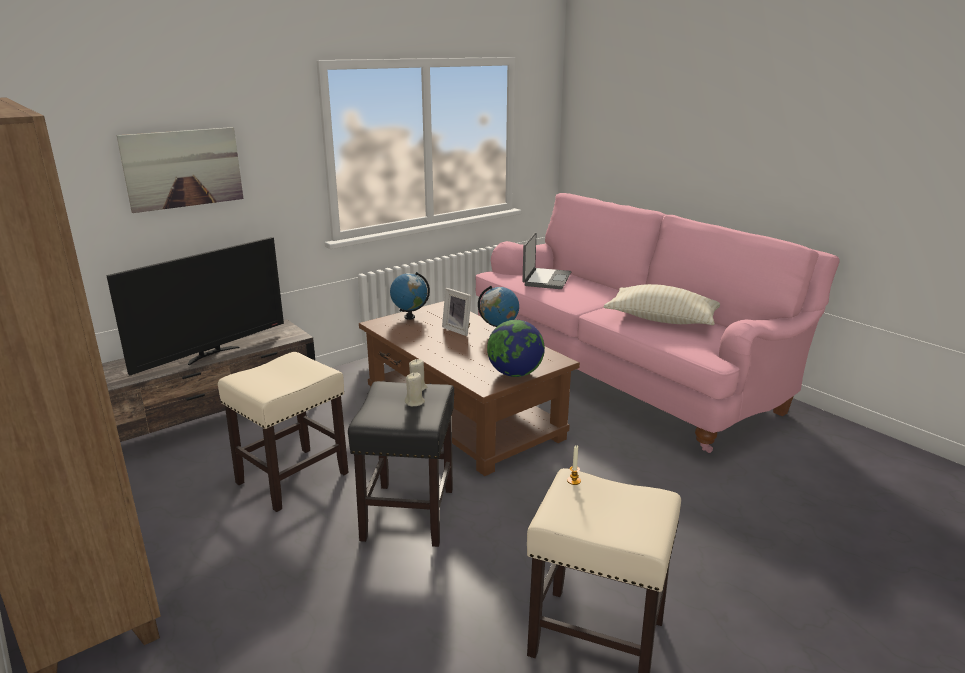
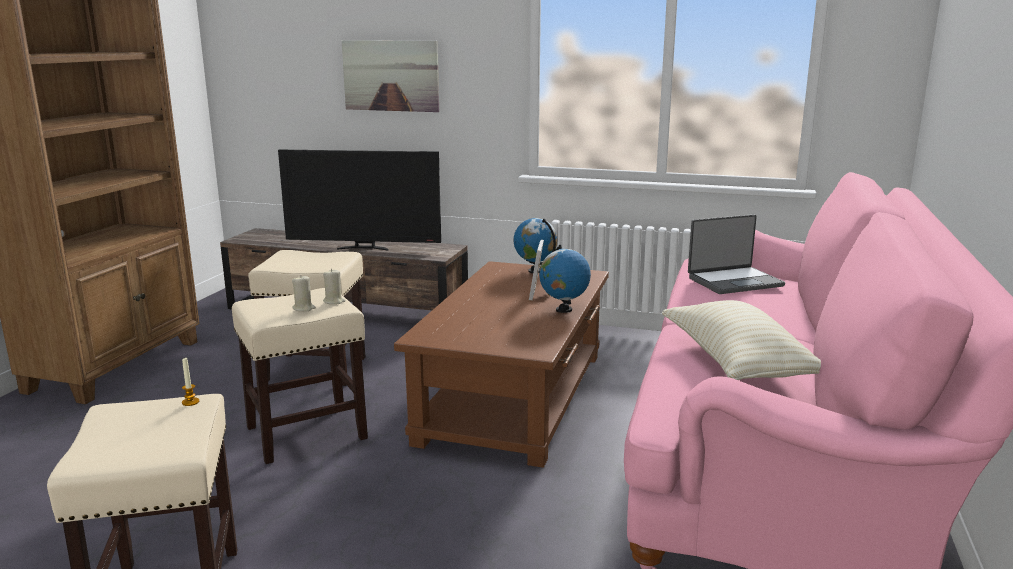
camera: 55 degrees right, 5 degrees down
(408, 513) = (308, 432): black stool -> beige stool
(515, 374) = (469, 341): globe -> none

